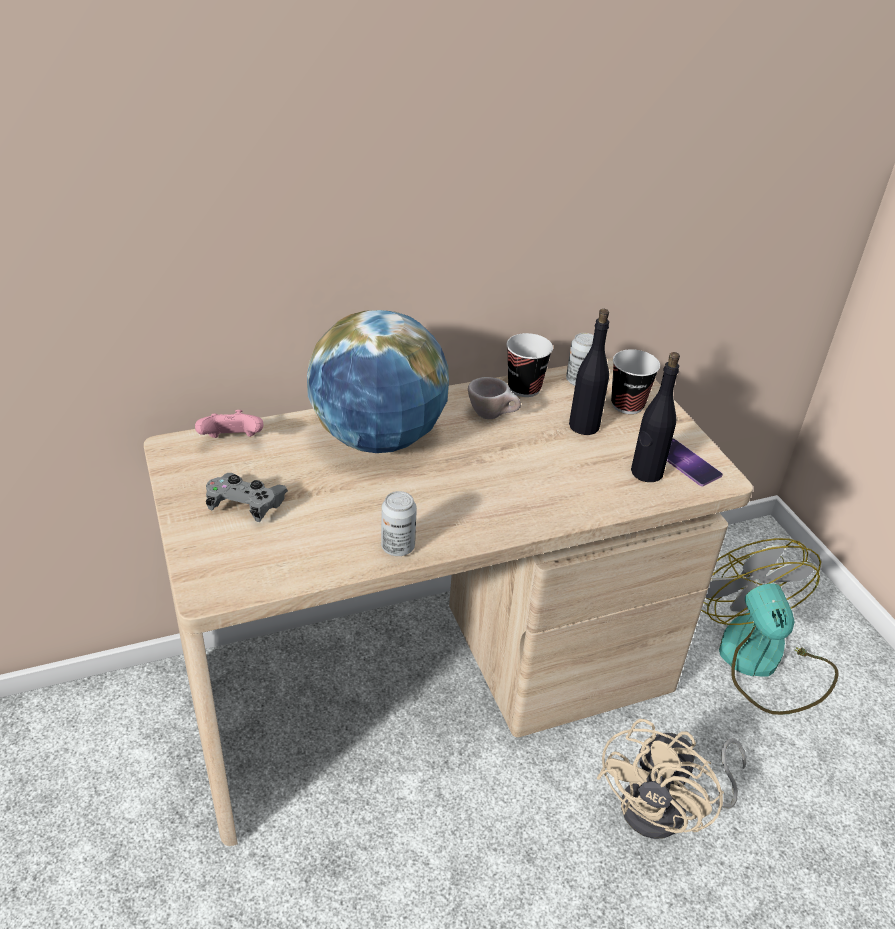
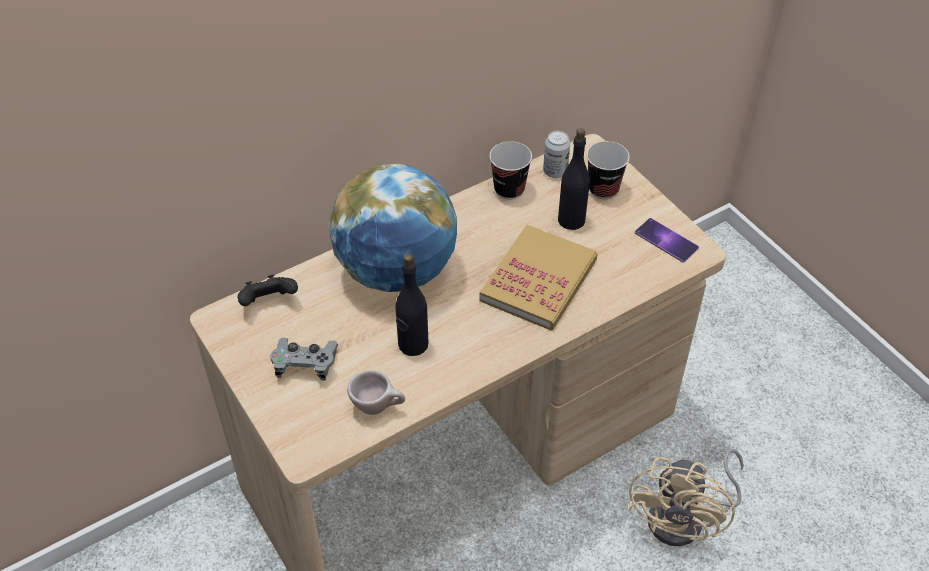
camera: 10 degrees left, 10 degrees up
(232, 442) = (269, 302): pink game controller -> black game controller
(398, 547) = (448, 377): can -> none
(492, 415) = (489, 225): beige cup -> beige cup (378, 407)
(531, 474) = (539, 280): none -> book
(646, 472) = (635, 258): black bottle -> black bottle (413, 345)
(761, 661) = (741, 368): fan -> none

